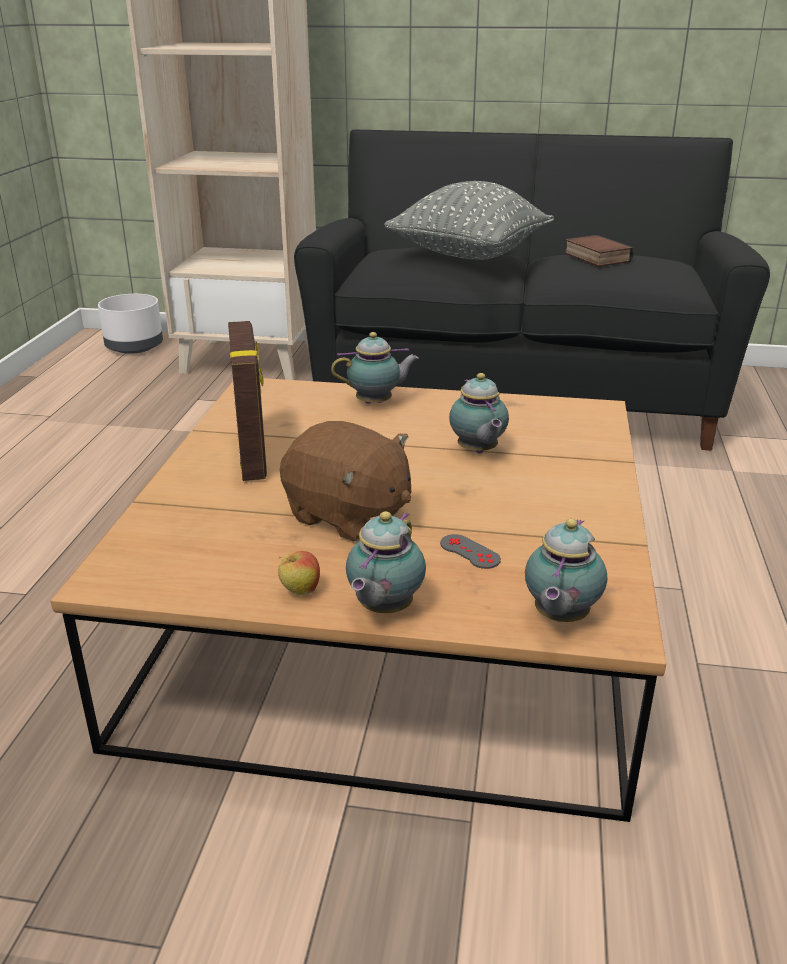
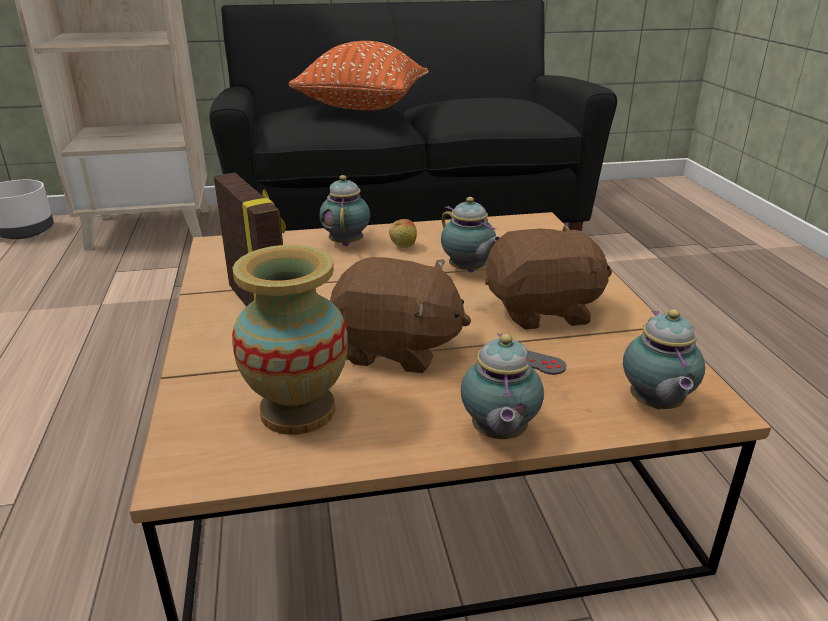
camera: 20 degrees left, 0 degrees up
(224, 552) = (298, 411): none -> vase
(300, 591) = (404, 434): apple -> apple (402, 247)
(376, 403) = (347, 242): teapot -> teapot turned 60 degrees counterclockwise
(468, 257) = (362, 109): grey pillow -> orange pillow
(522, 505) = (542, 311): none -> brown plush toy
(595, 257) = (468, 101): book -> none

